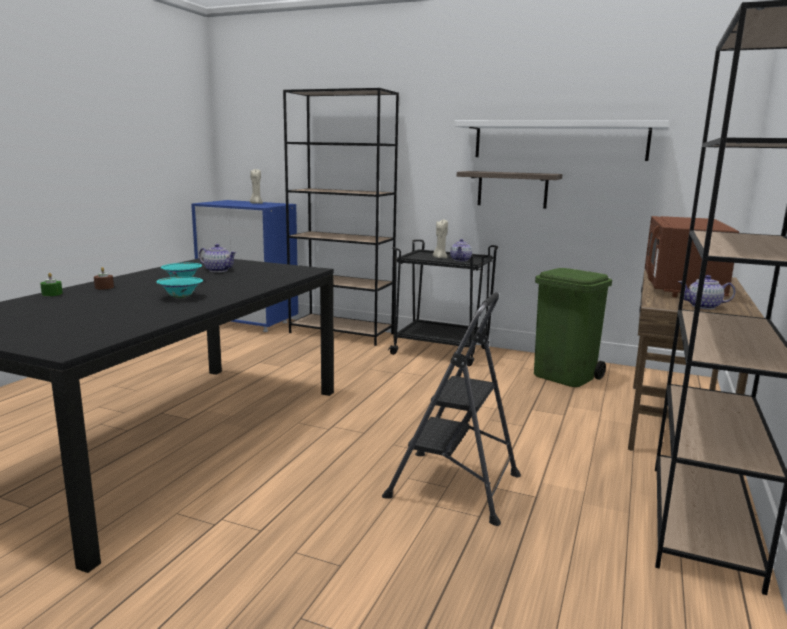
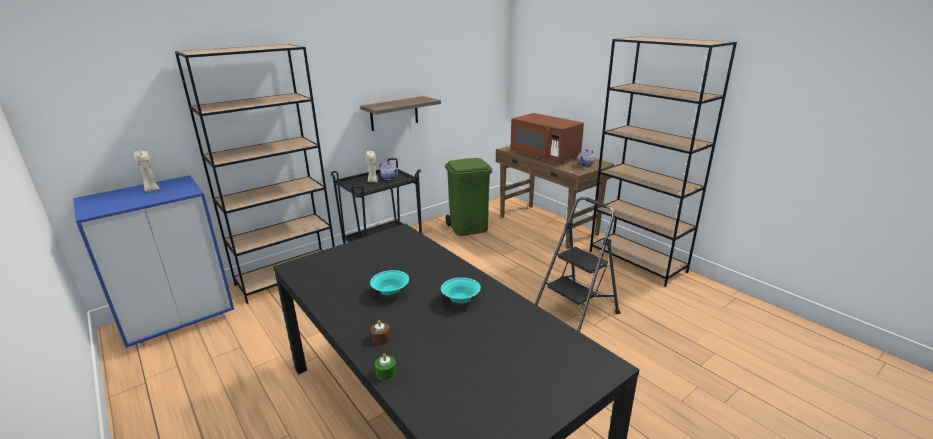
camera: 60 degrees left, 10 degrees up
(218, 270) = (359, 270): teapot -> none
(559, 140) = (419, 72): white shelf -> none

